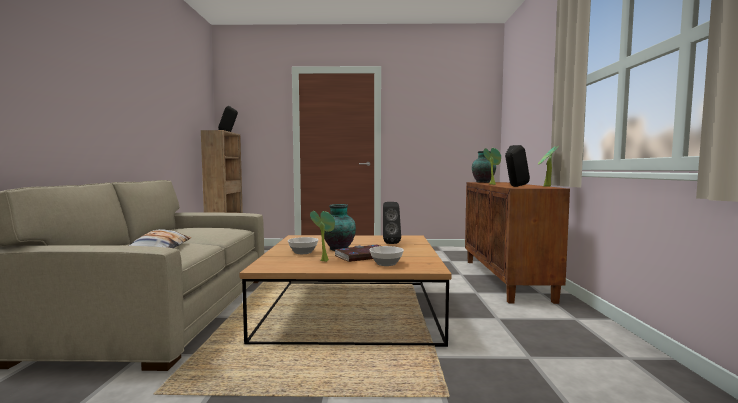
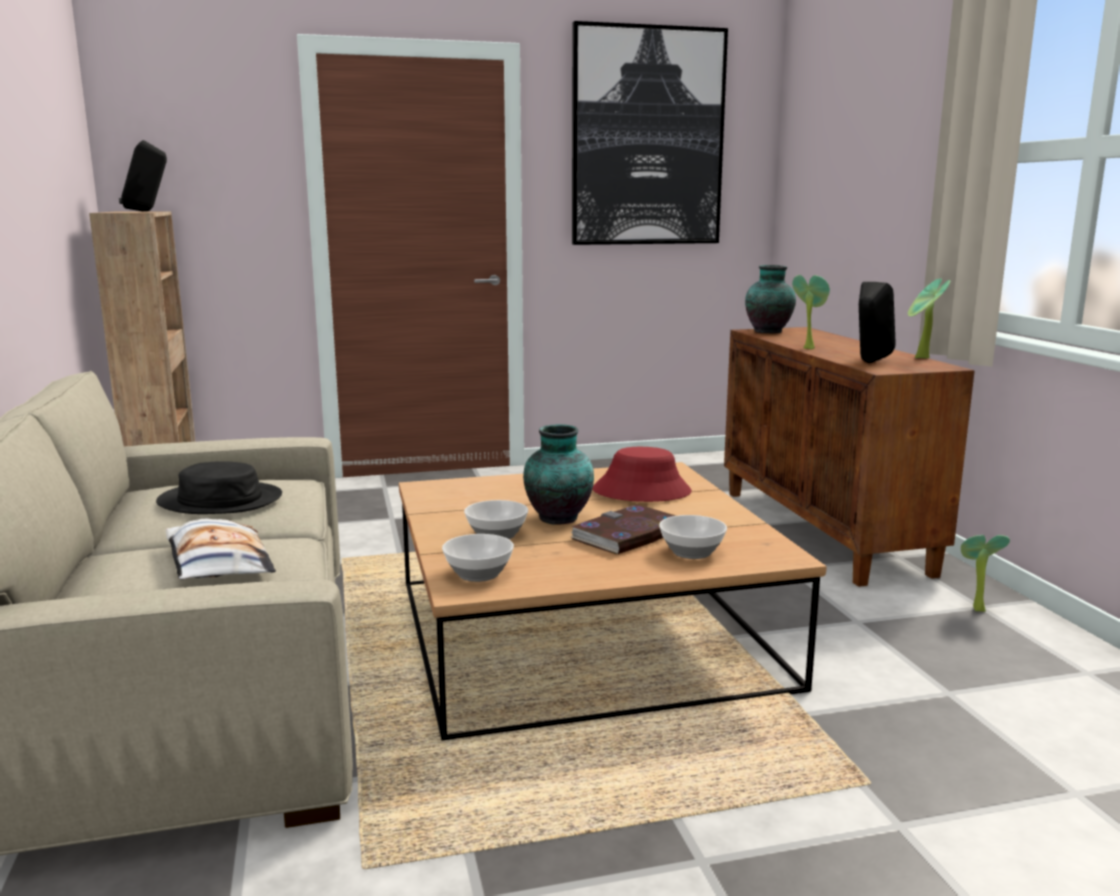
camera: 15 degrees left, 10 degrees up
(197, 231) = (220, 500): none -> black hat
(275, 264) = (478, 574): none -> bowl
(324, 260) = (564, 555): potted plant -> potted plant (975, 608)
(390, 243) = (641, 491): black speaker -> red hat
(437, 103) = (647, 137): none -> picture

